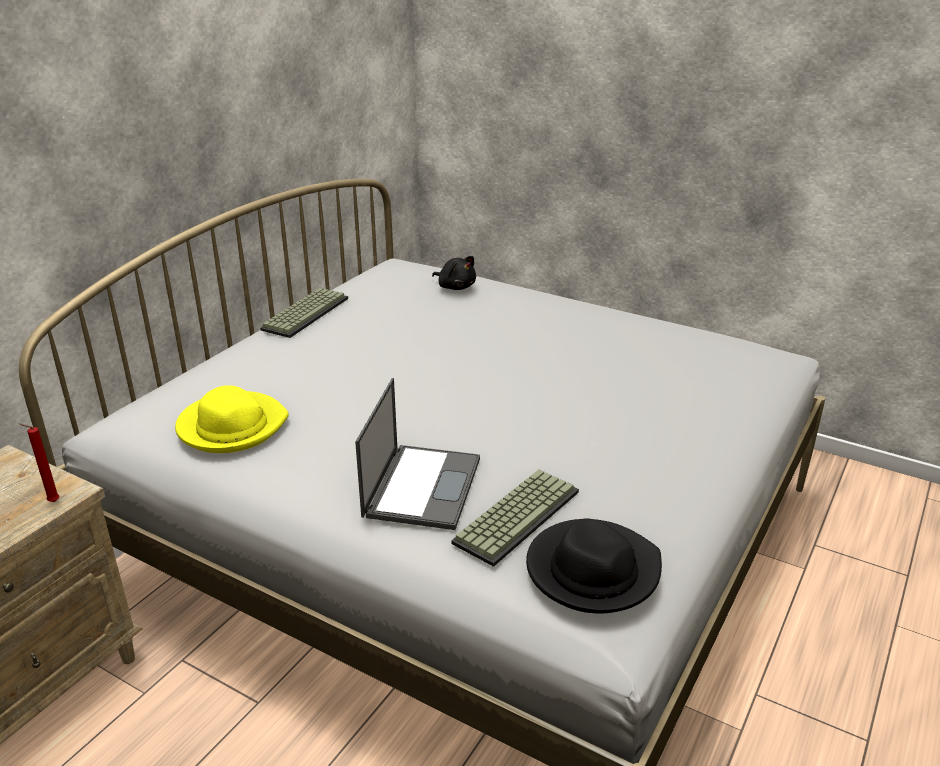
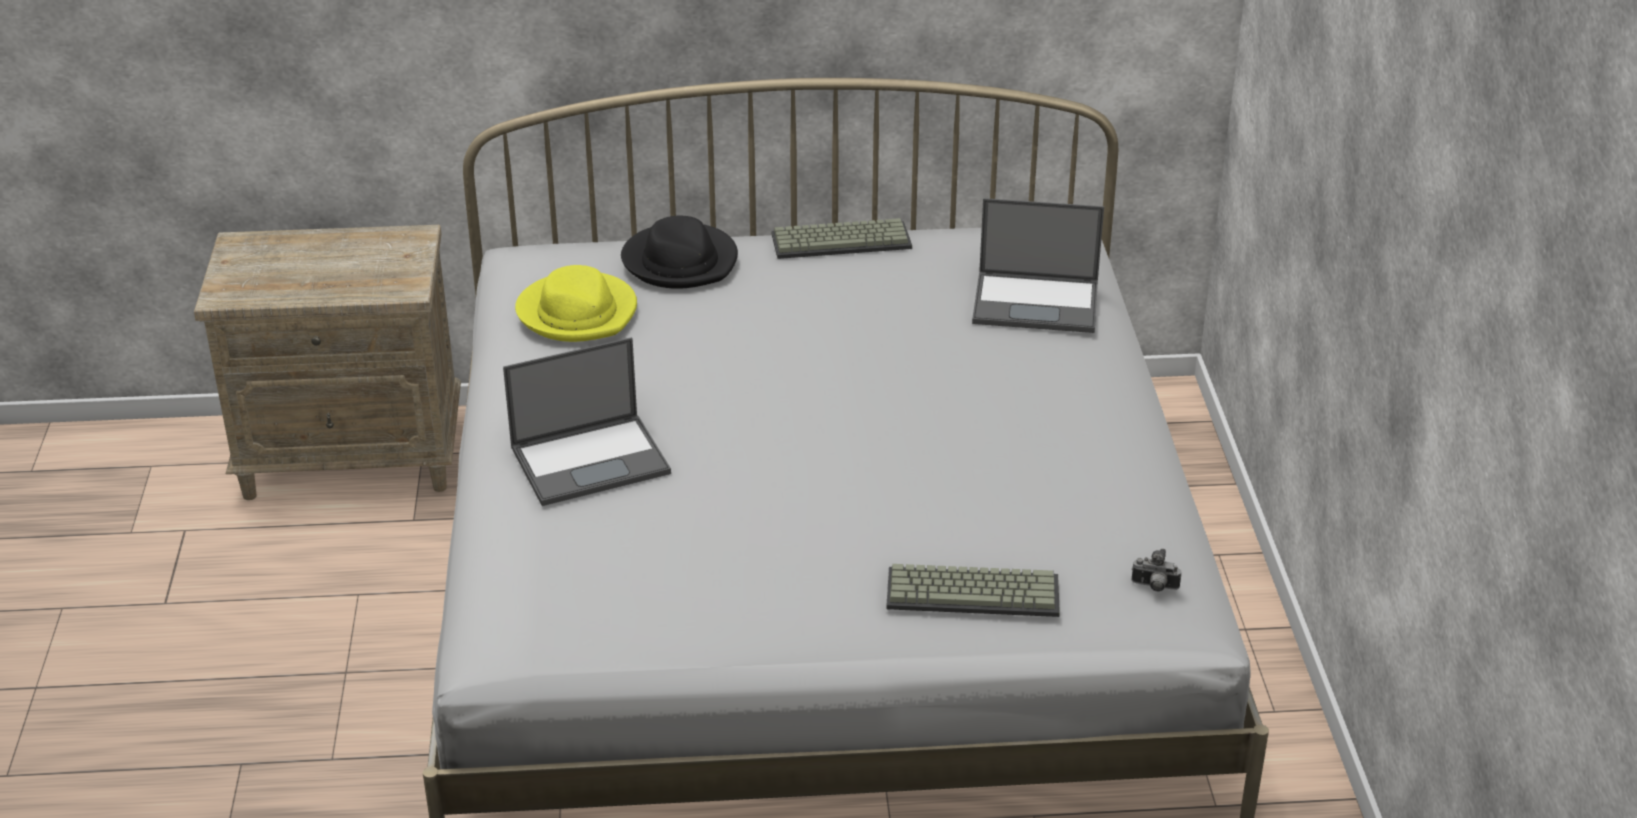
camera: 55 degrees right, 5 degrees up
(52, 502) = (387, 291): red candle -> none
(455, 287) = (1037, 302): black plush toy -> laptop
(516, 515) = (598, 531): keyboard -> keyboard (974, 591)
(592, 570) = (557, 607): black hat -> black hat (680, 261)
(753, 351) = (1154, 587): none -> camera

